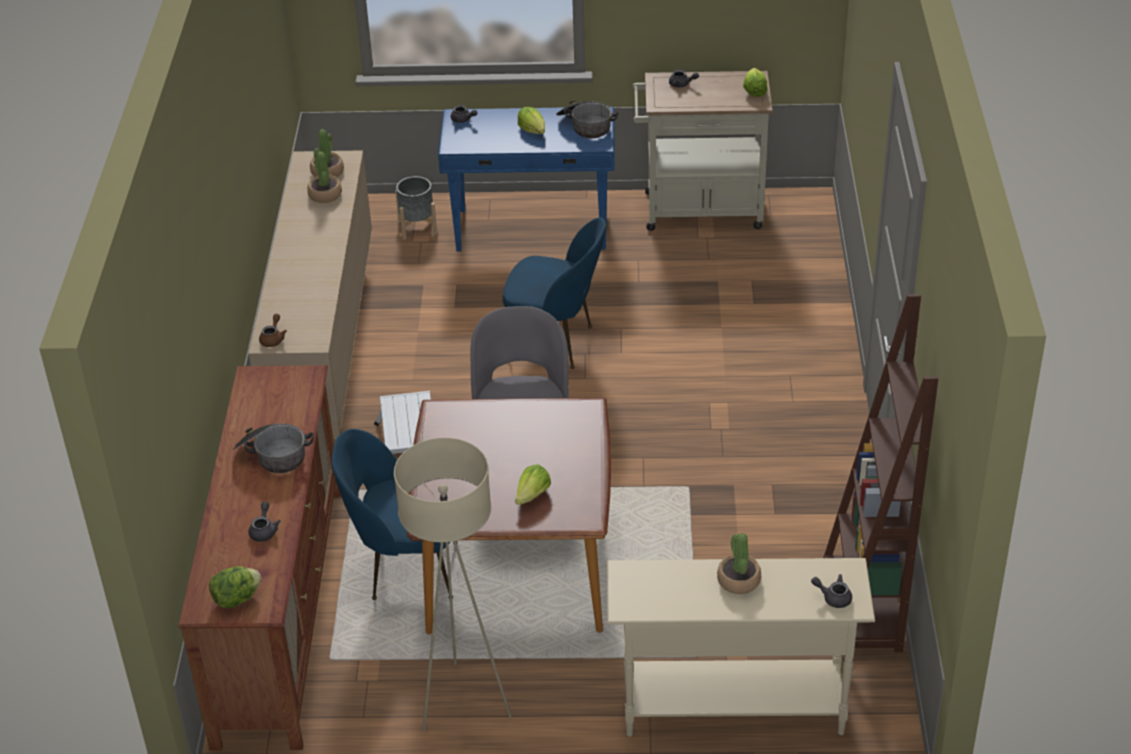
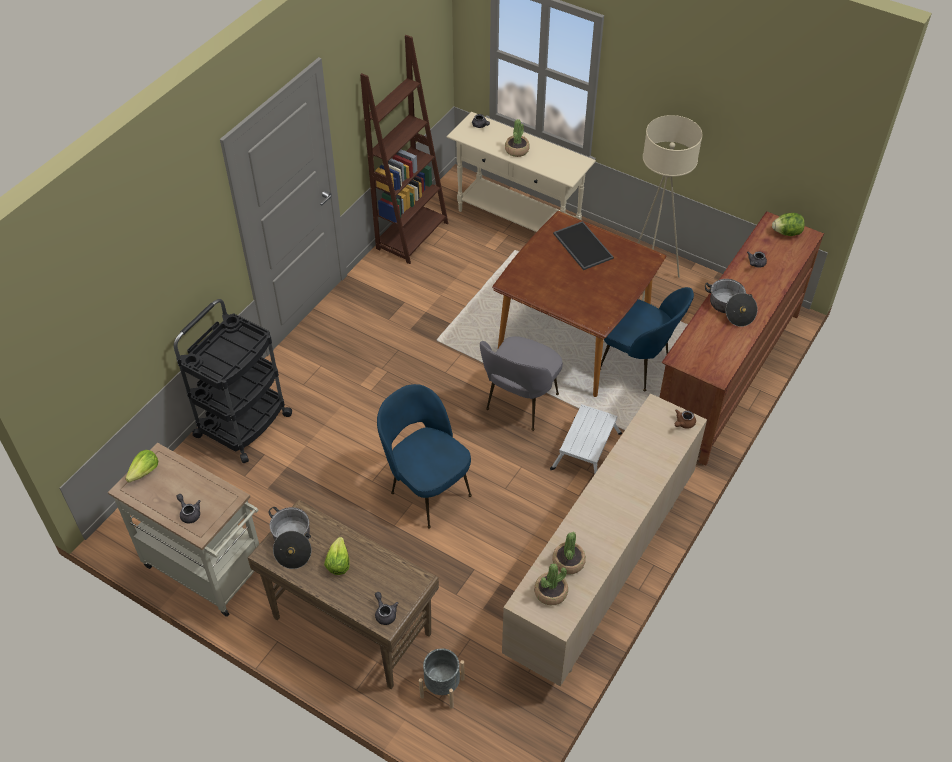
camera: 150 degrees left, 10 degrees up
(532, 495) = (581, 246): lettuce -> tray
(533, 229) = (351, 626): blue console table -> brown console table
(804, 316) = (244, 425): none -> black cart

